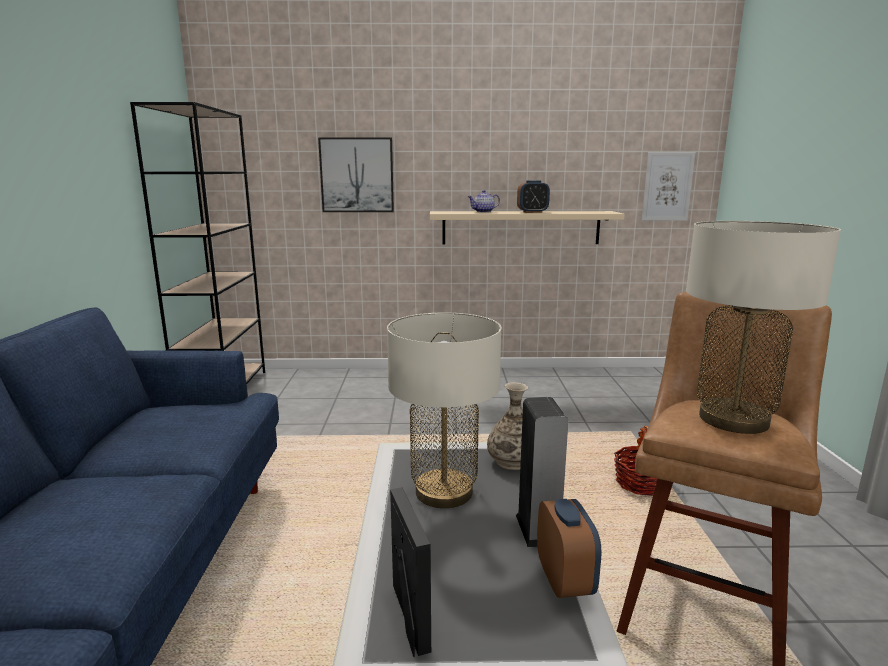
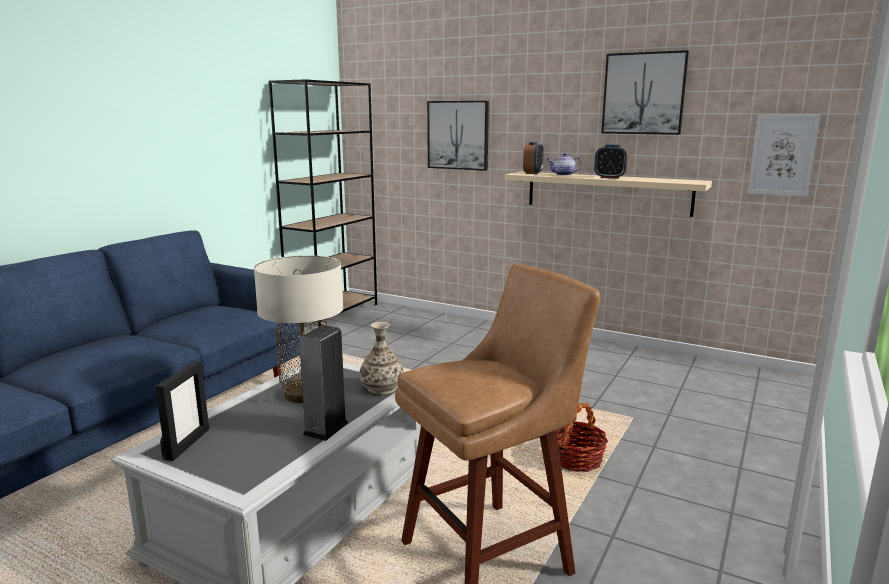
camera: 30 degrees right, 0 degrees up
(551, 132) = (644, 93): none -> picture
(564, 580) = (292, 457): alarm clock -> alarm clock (532, 173)
(733, 420) = (474, 376): table lamp -> none

